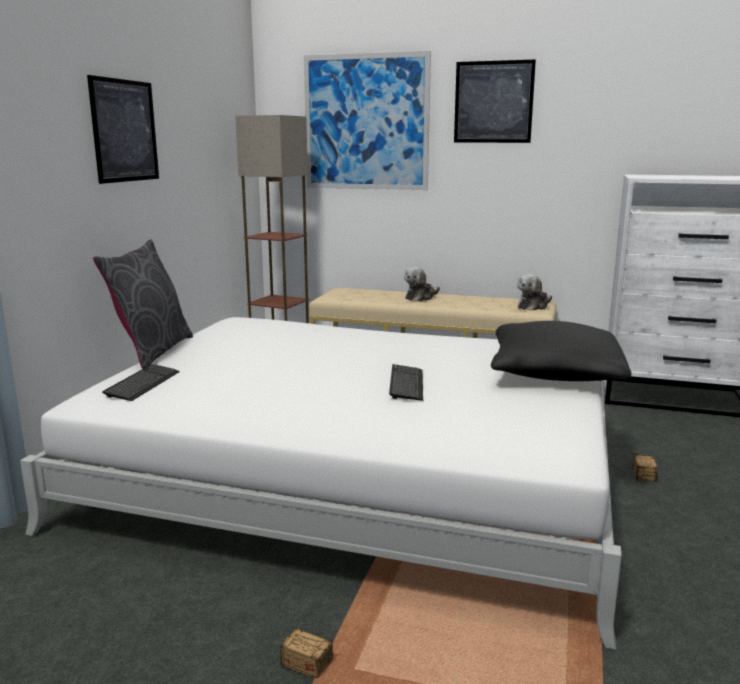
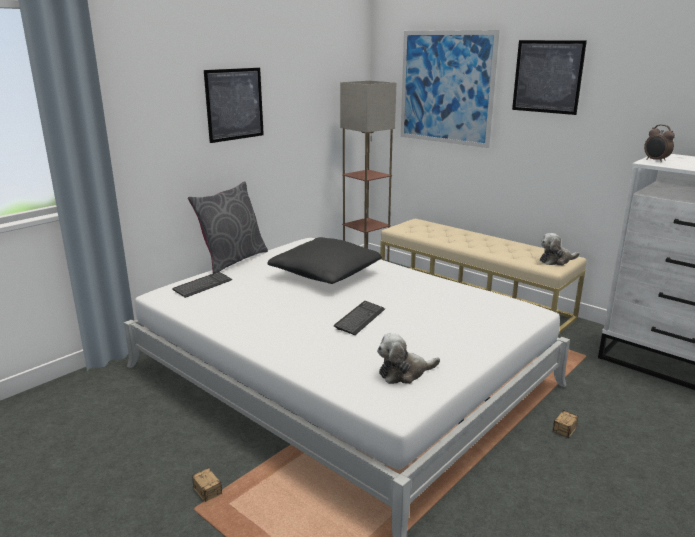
camera: 25 degrees right, 5 degrees up
(421, 297) = (470, 237): plush toy -> plush toy (404, 373)
(554, 373) = (486, 331): black pillow -> black pillow (325, 274)
(644, 176) = (655, 161): none -> alarm clock

